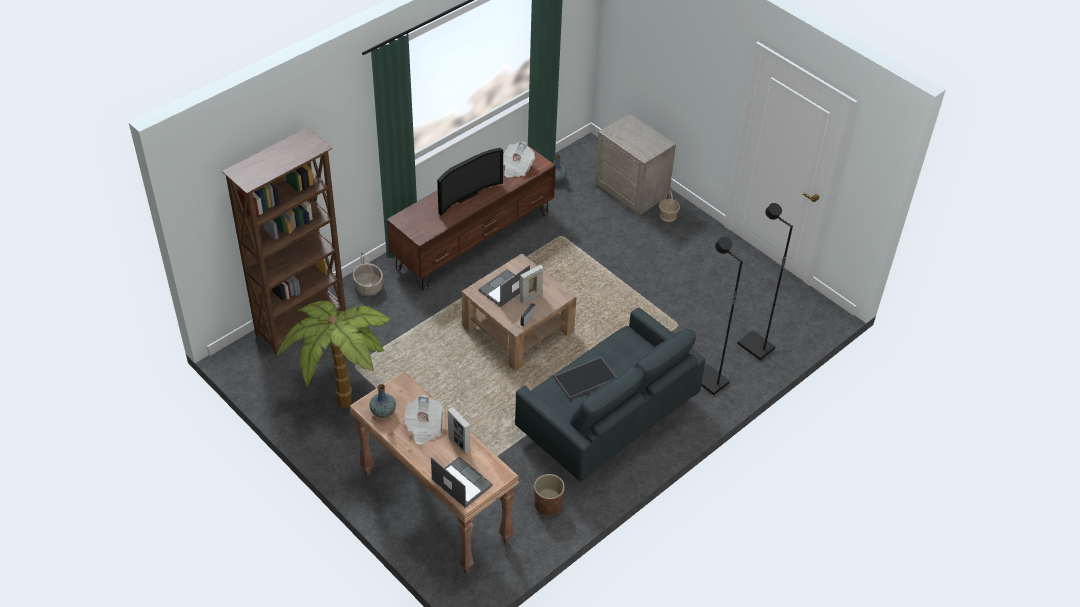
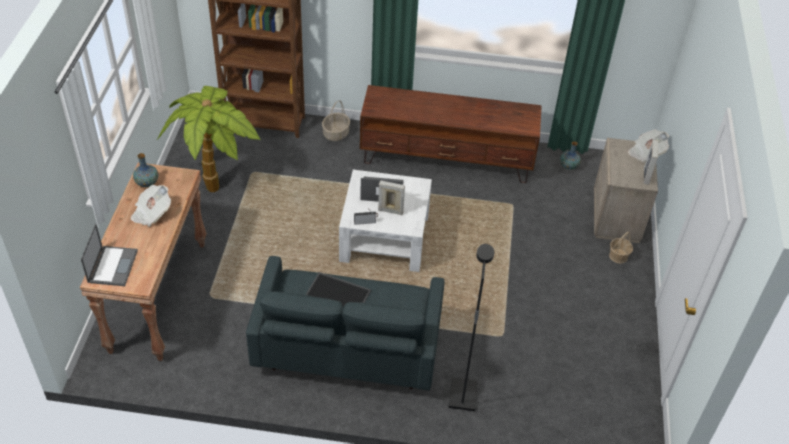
camera: 50 degrees right, 0 degrees up
(459, 443) = (152, 242): picture frame -> picture frame (646, 176)
(464, 194) = (442, 108): television -> none
(516, 167) = (508, 118): newspaper -> newspaper (646, 153)
(518, 329) = (384, 237): brown coffee table -> white coffee table
(548, 504) = (221, 363): brown planter -> none
(755, 347) = (538, 406): black floor lamp -> none

